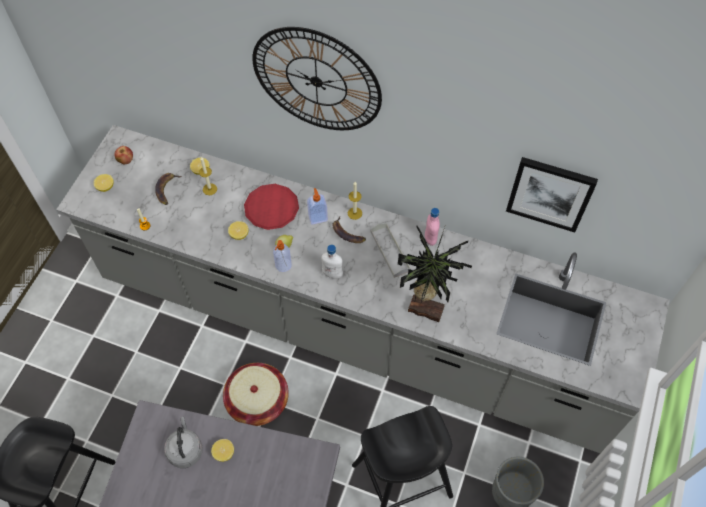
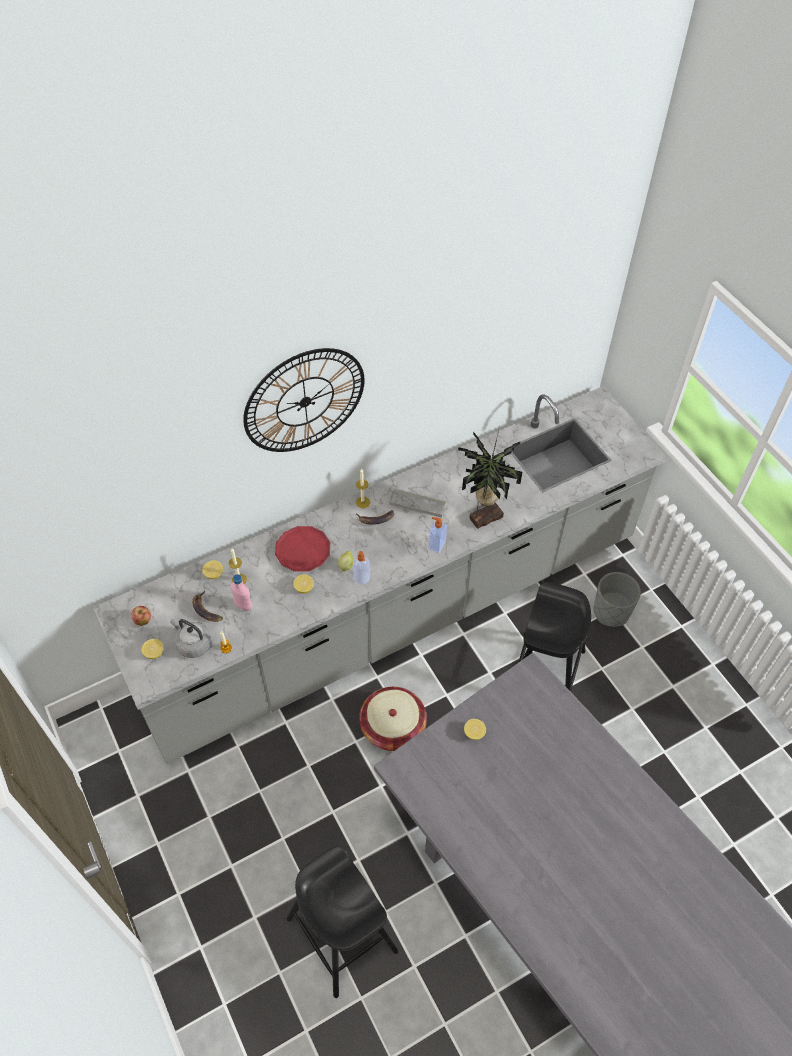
camera: 50 degrees left, 5 degrees down
(185, 449) = (448, 758): grey kettle -> grey kettle (193, 644)
(317, 217) = (342, 527): soap dispenser -> soap dispenser (436, 545)
(332, 274) = (401, 552): white bottle -> none
(430, 238) = (431, 473): pink bottle -> pink bottle (243, 605)
(550, 193) = (504, 363): picture -> none

